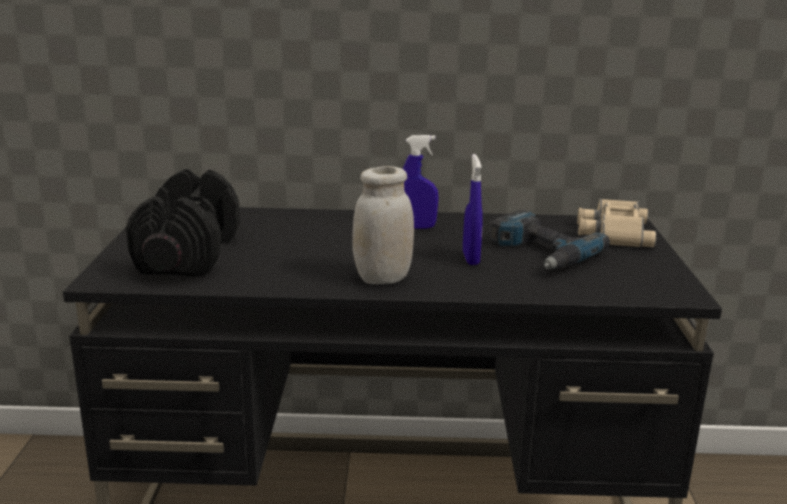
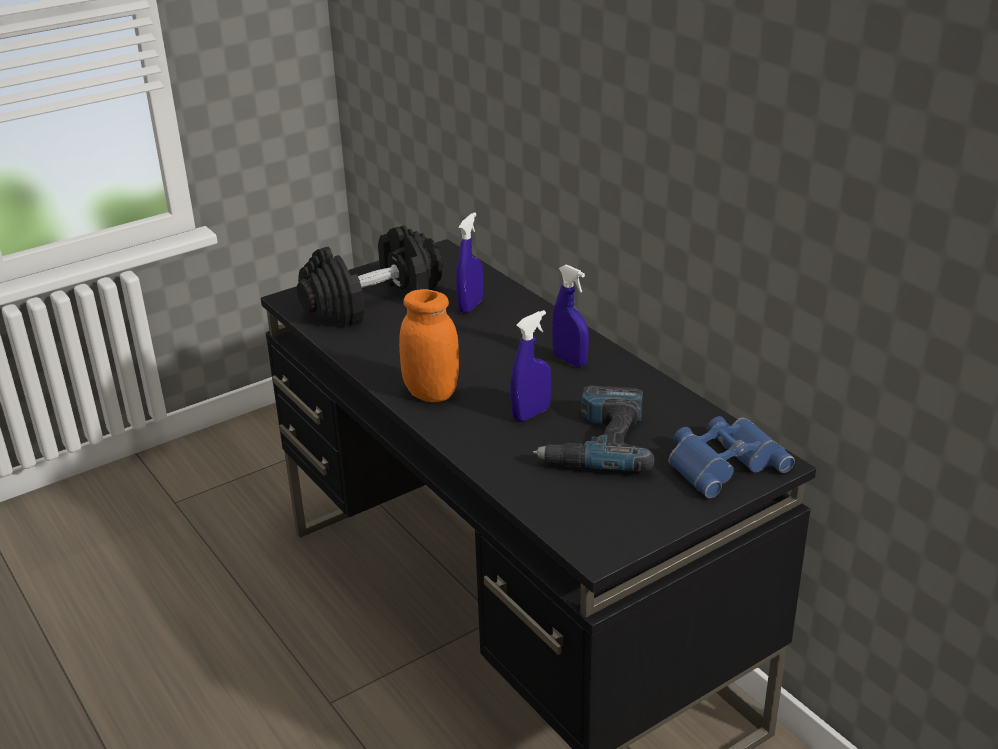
camera: 55 degrees right, 10 degrees up
(273, 228) = (470, 306): none -> blue spray bottle
(382, 278) = (431, 393): white jar -> orange jar
(612, 232) = (723, 462): beige binoculars -> blue binoculars

